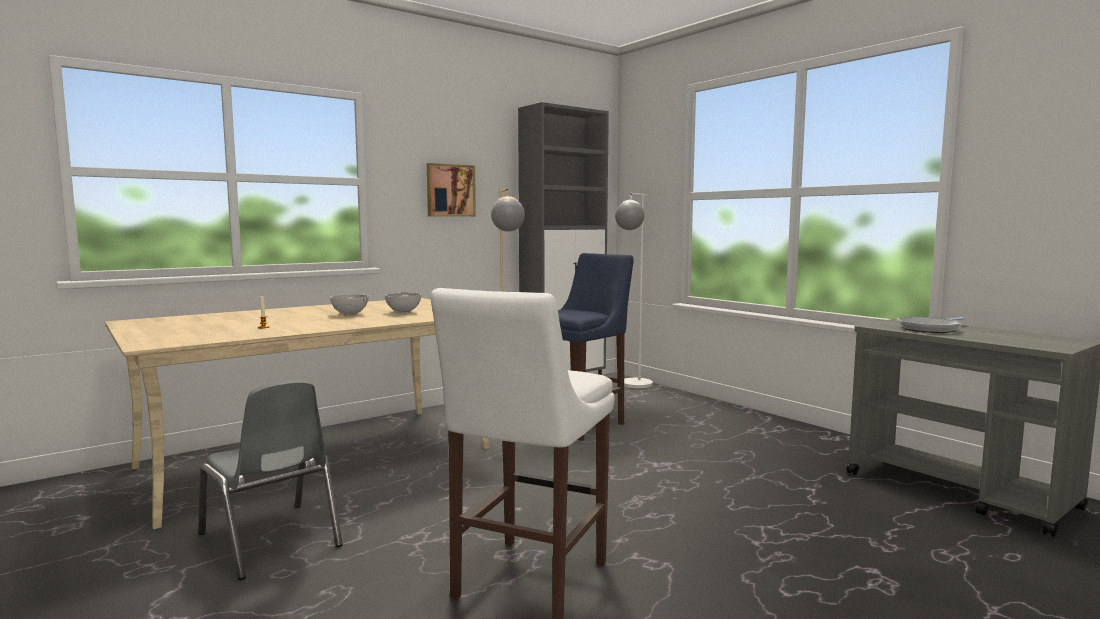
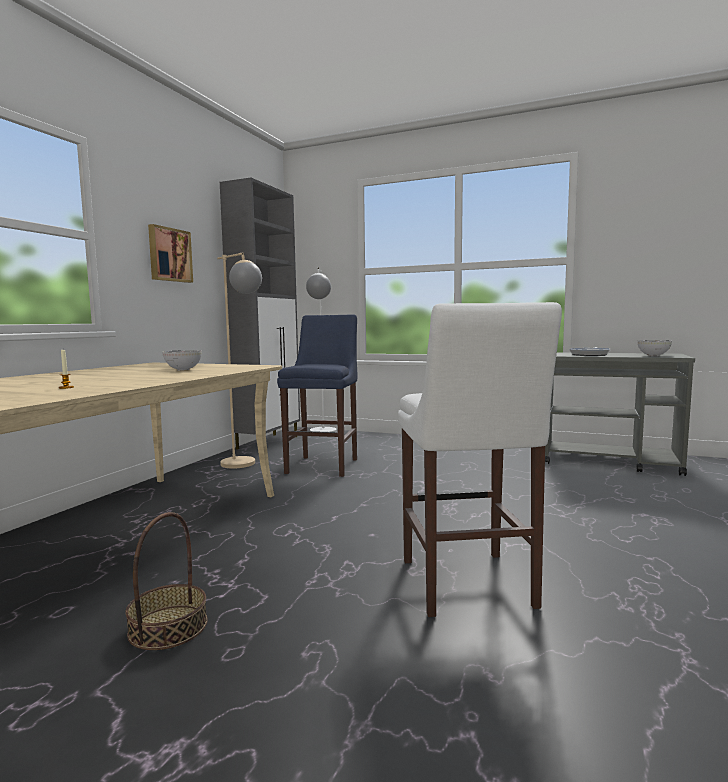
camera: 30 degrees left, 0 degrees up
(270, 540) = (168, 627): grey chair -> basket
(349, 314) = (130, 374): bowl -> bowl (653, 355)

